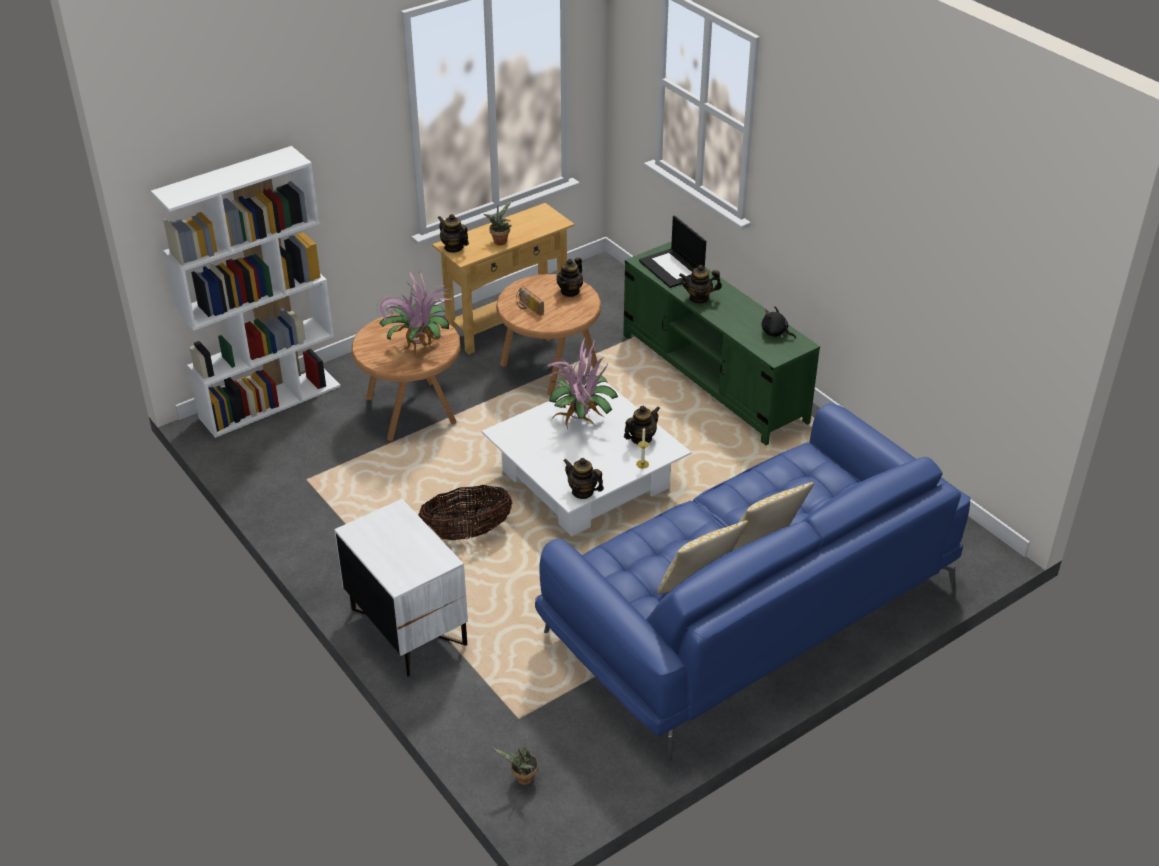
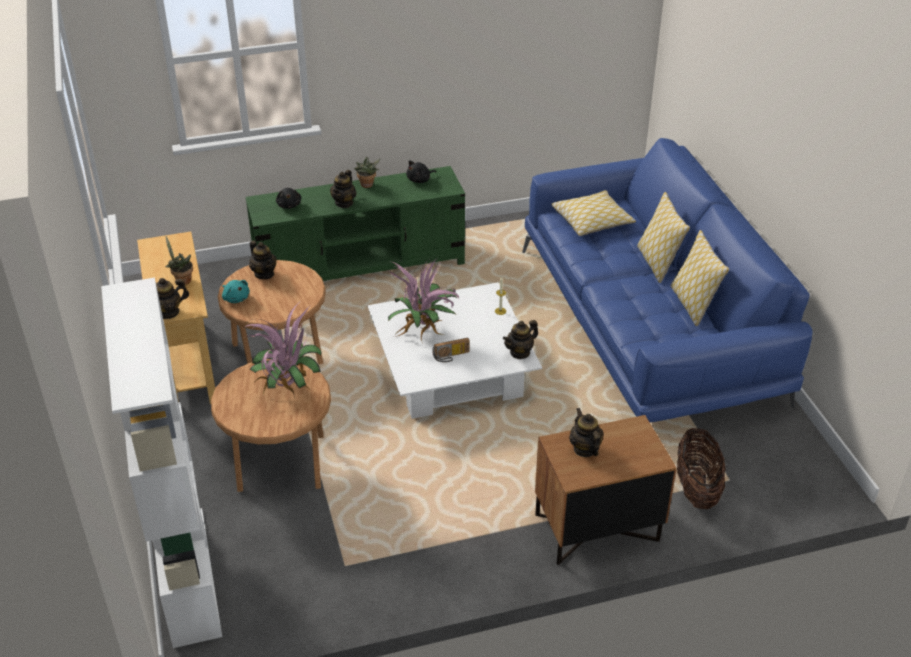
camera: 70 degrees left, 0 degrees up
(407, 627) = (596, 529): white nightstand -> brown nightstand
(467, 533) = (486, 462): basket -> basket (696, 488)
(522, 779) = (796, 493): potted plant -> potted plant (367, 186)
(526, 287) = (236, 298): none -> turquoise plush toy
(528, 308) = (272, 304): radio -> radio (451, 356)
(641, 439) = (467, 303): teapot -> teapot (585, 449)
(672, 268) = (289, 205): laptop -> black plush toy
(812, 479) = (592, 221): none -> pillow

